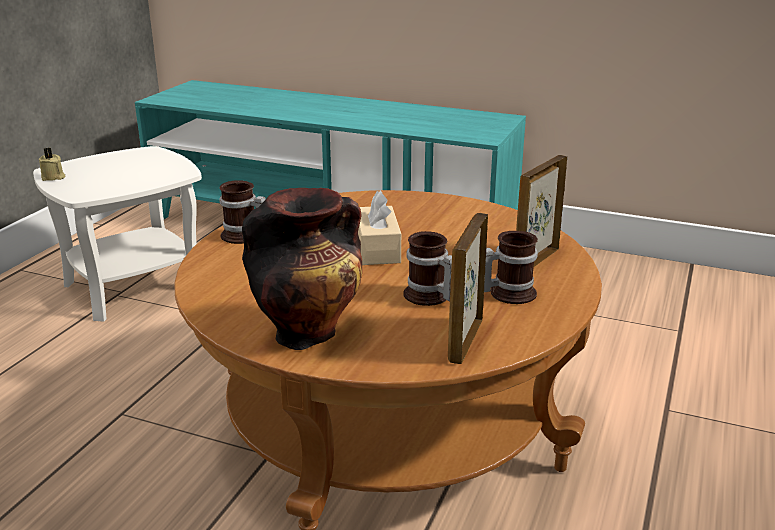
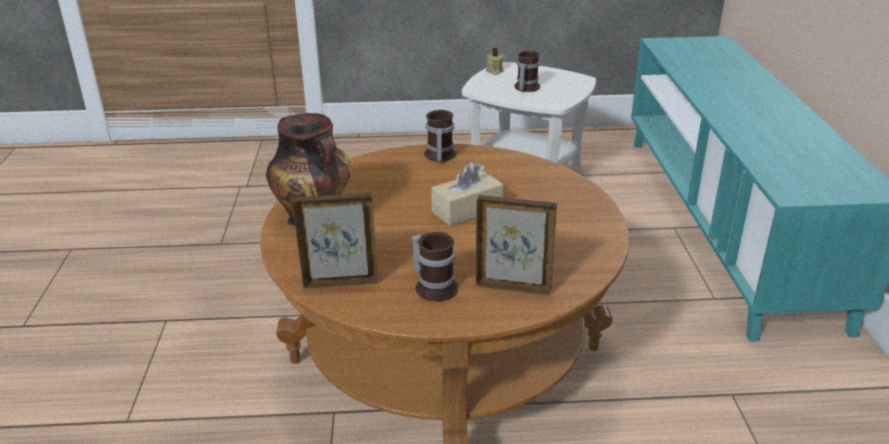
camera: 65 degrees right, 5 degrees up
(428, 297) = (399, 251): mug -> mug (525, 88)

